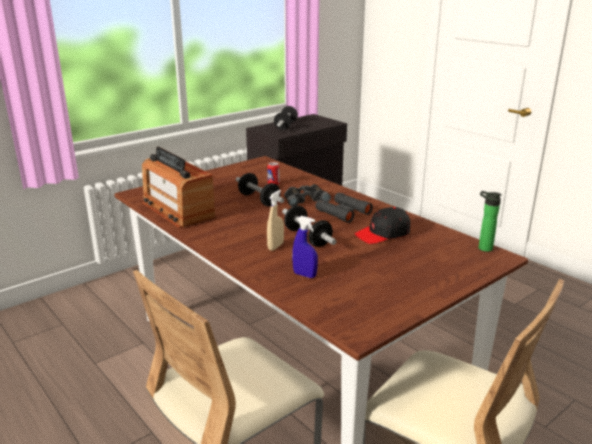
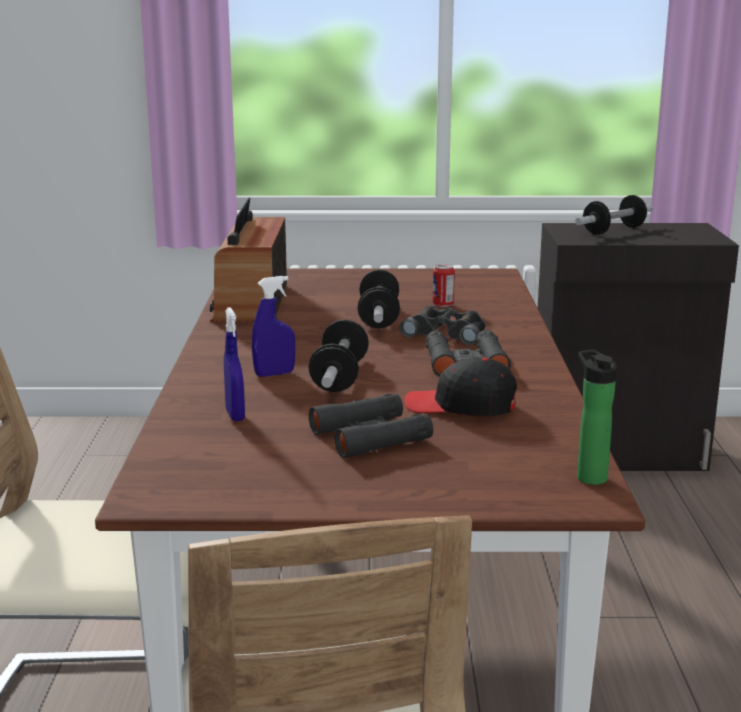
camera: 40 degrees right, 5 degrees down
(275, 246) = (274, 374): beige spray bottle -> blue spray bottle
(380, 262) = (370, 436): none -> black binoculars

